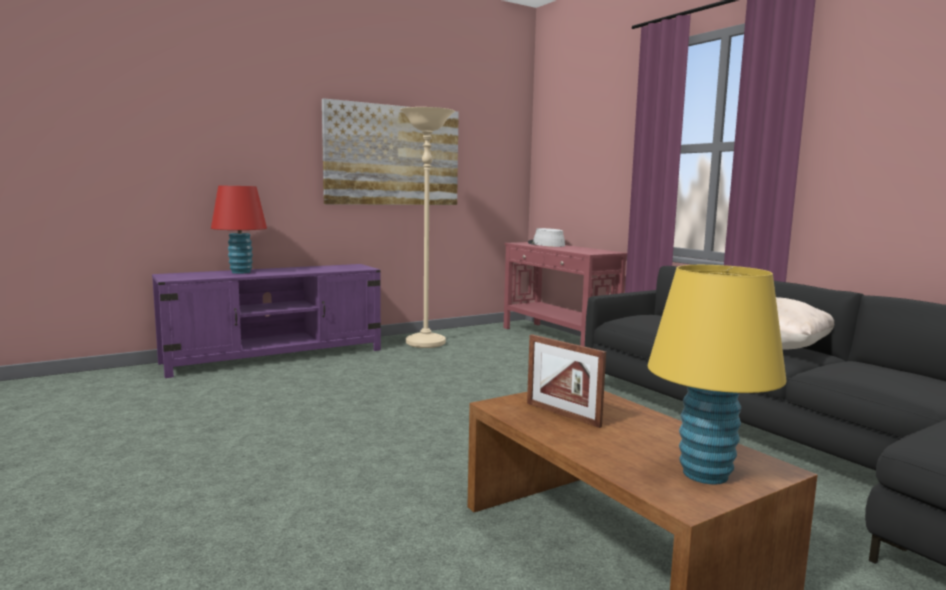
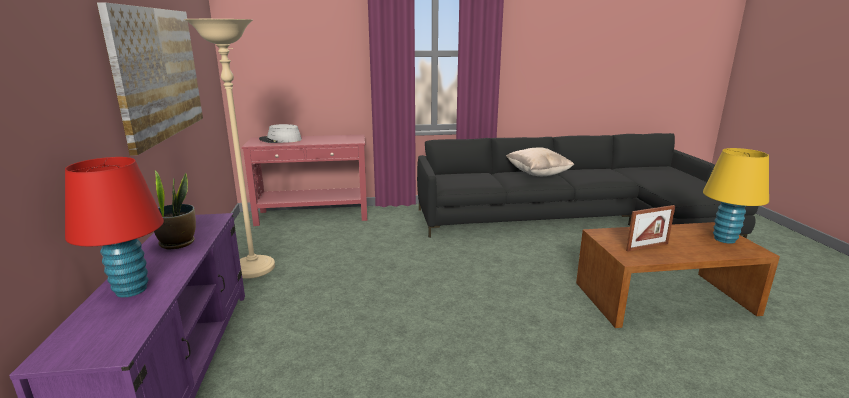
camera: 65 degrees left, 10 degrees up
(313, 269) = (178, 243): none -> potted plant

